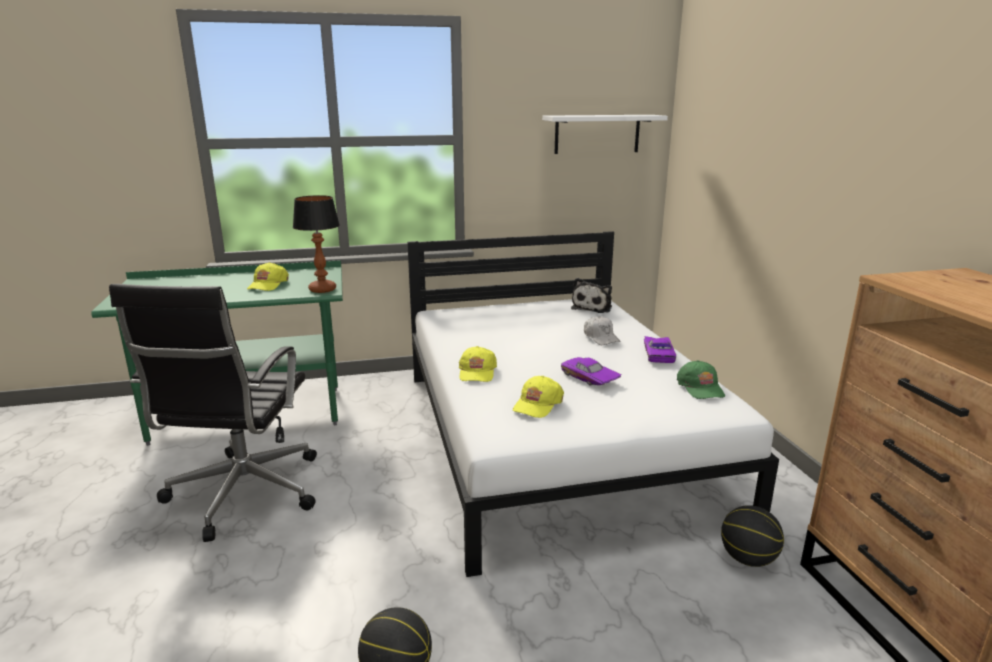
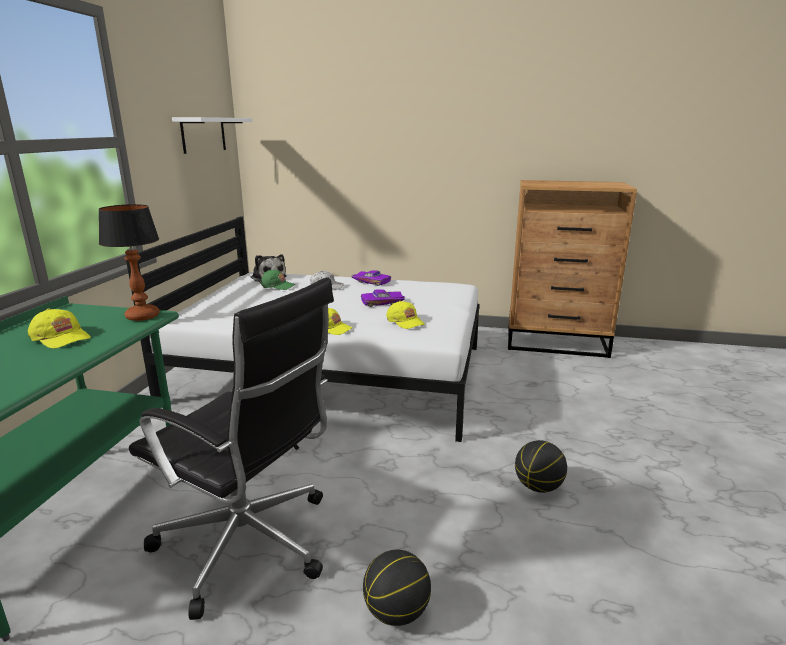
camera: 65 degrees left, 0 degrees up
(700, 388) = (426, 285): green cap -> green cap (277, 286)
(747, 558) = (496, 358): basketball -> basketball (396, 611)

